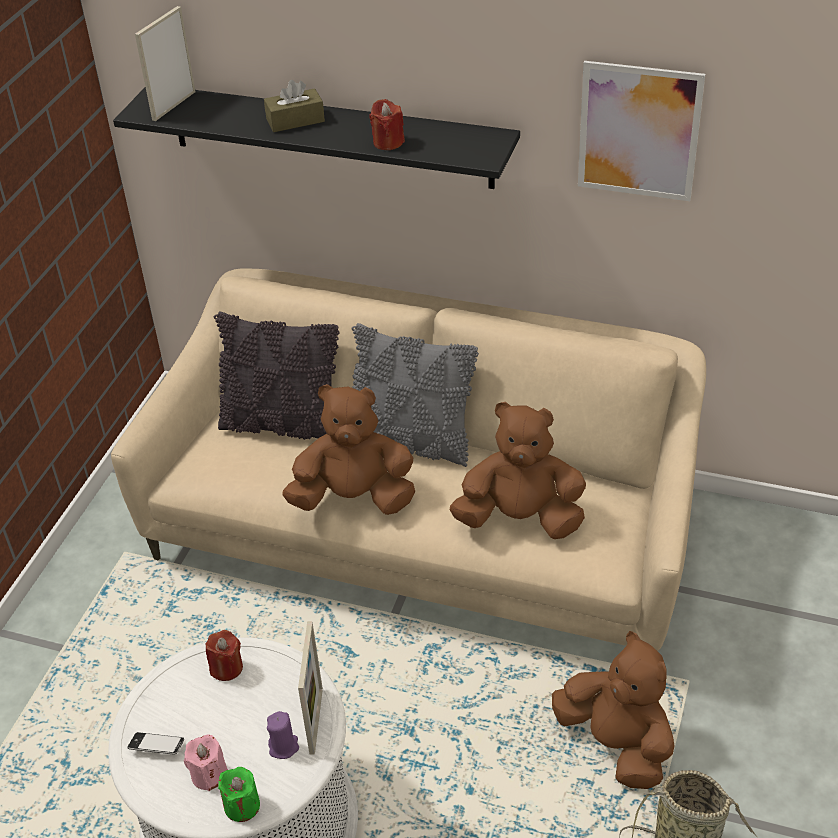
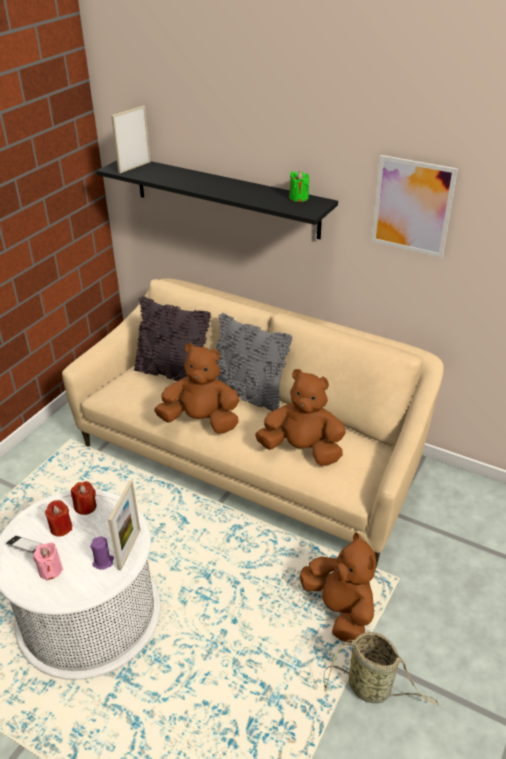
camera: 10 degrees right, 5 degrees down
(242, 806) = (63, 594): green candle -> green candle (298, 198)
(295, 120) = (202, 181): brown tissue box -> none
(388, 142) = (253, 198): red candle -> red candle (61, 528)

